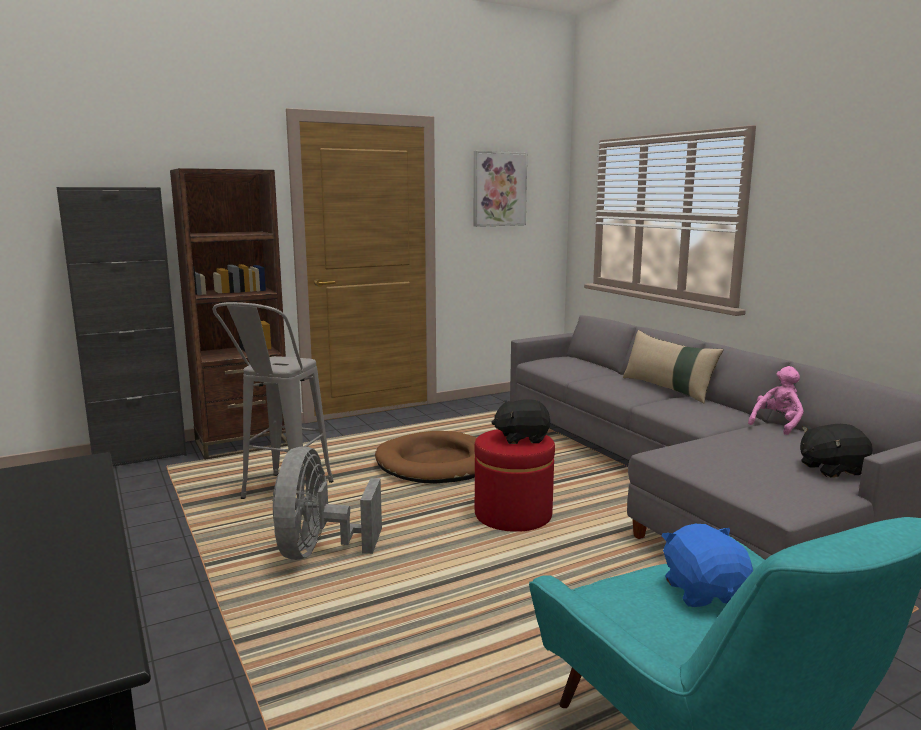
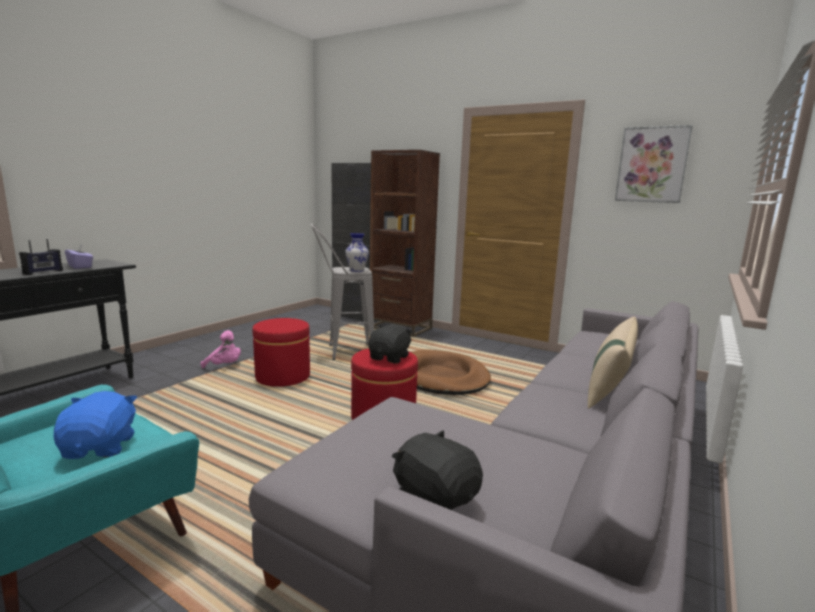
camera: 60 degrees right, 0 degrees up
(63, 491) = (80, 267): none -> purple tissue box
(89, 521) = (43, 272): none -> radio
(294, 362) = (356, 270): none -> vase
(318, 551) = (283, 376): grey fan -> red ottoman
(522, 438) = (390, 358): black plush toy -> black plush toy turned 60 degrees clockwise
(704, 592) = (101, 447): blue plush toy -> blue plush toy turned 60 degrees counterclockwise
(777, 424) = (576, 456): pink plush toy -> pink plush toy (224, 366)

